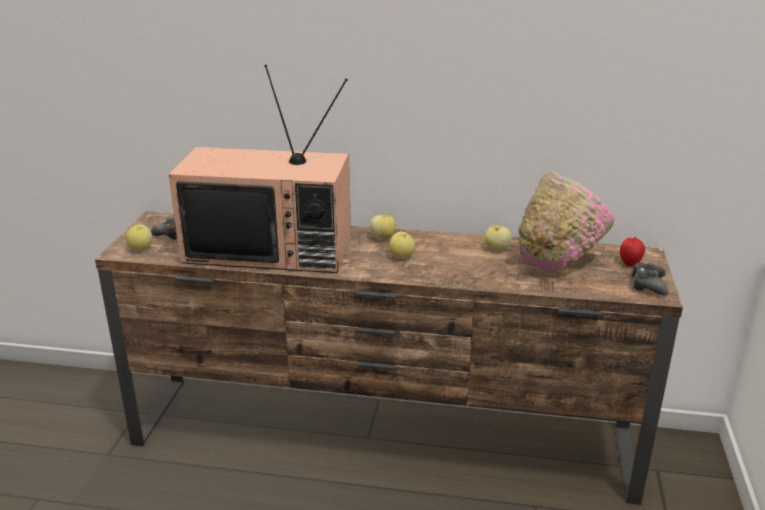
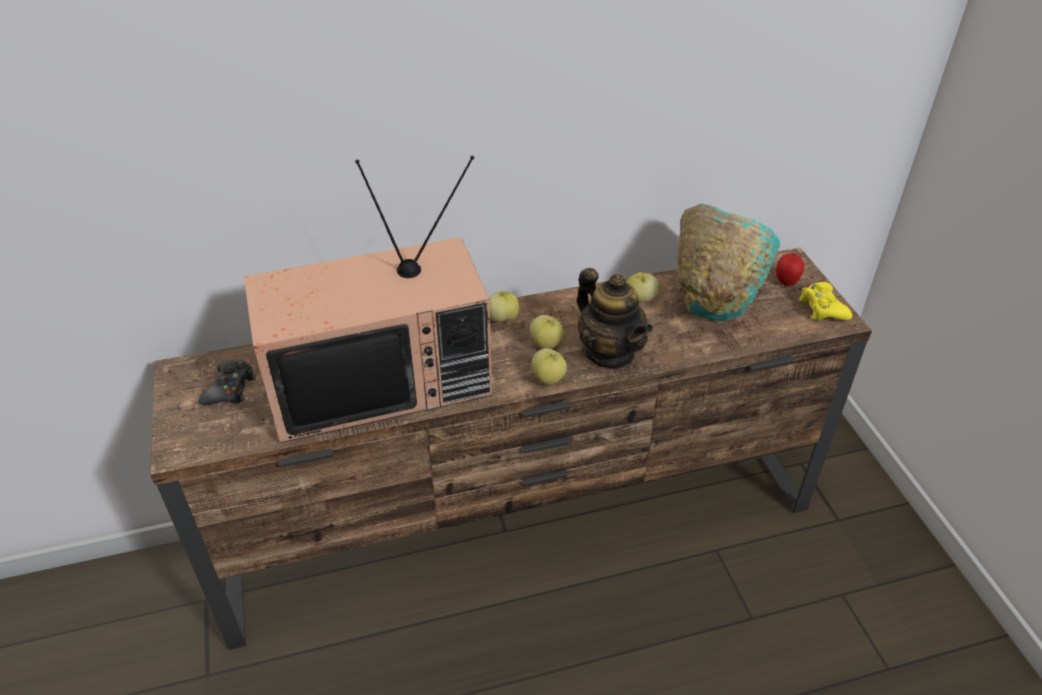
camera: 25 degrees left, 15 degrees up
(141, 248) = (204, 434): apple -> apple (548, 378)
(445, 271) = (610, 352): none -> teapot
(557, 261) = (714, 299): pink bowl -> turquoise bowl
(648, 285) = (822, 308): black game controller -> yellow game controller

